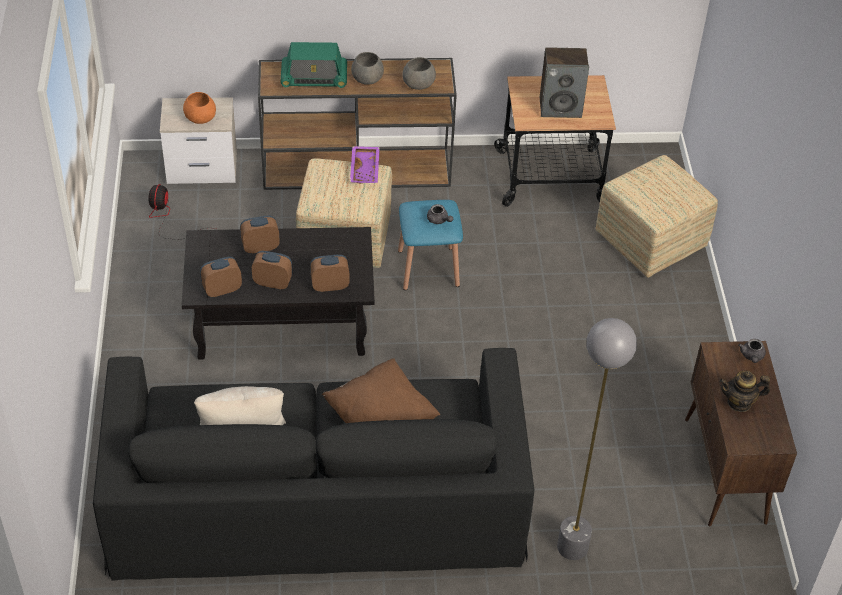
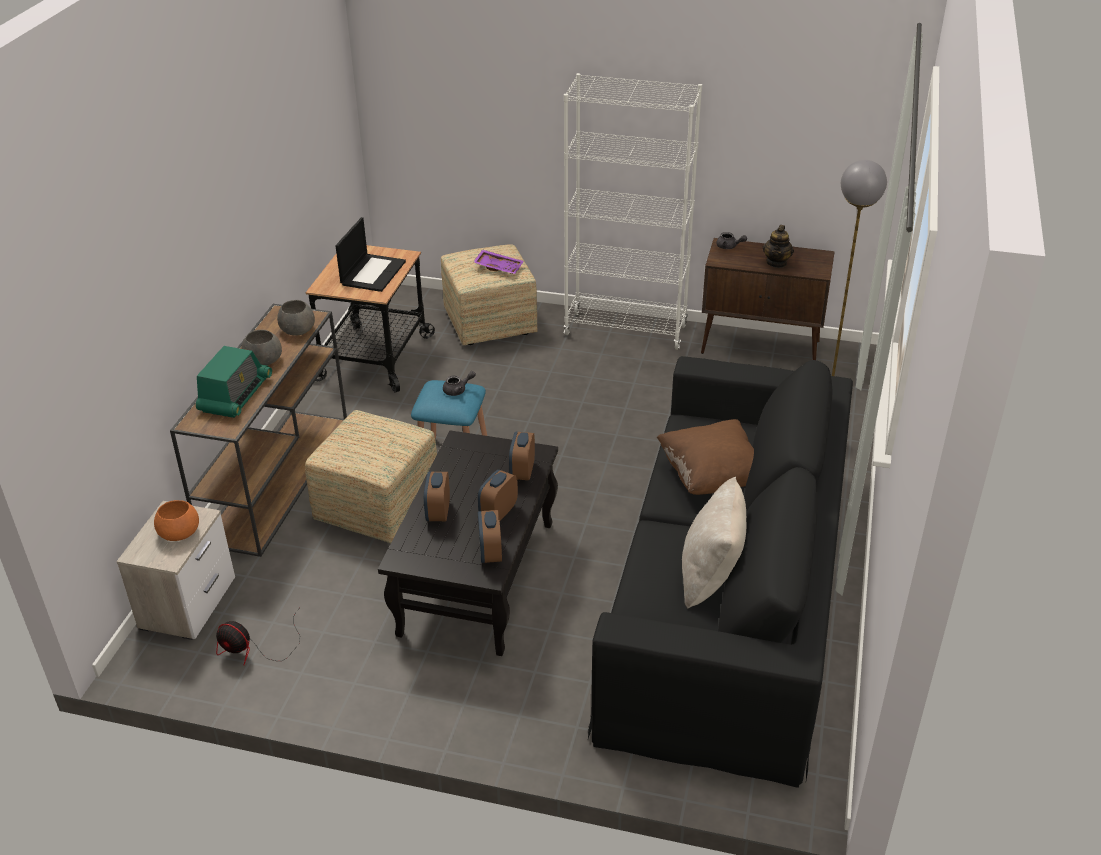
camera: 70 degrees left, 10 degrees down
(365, 169) = (354, 423): purple tray -> purple tray (499, 267)
(560, 107) = (373, 272): speaker -> laptop
(695, 349) = (626, 330): none -> white bookcase

